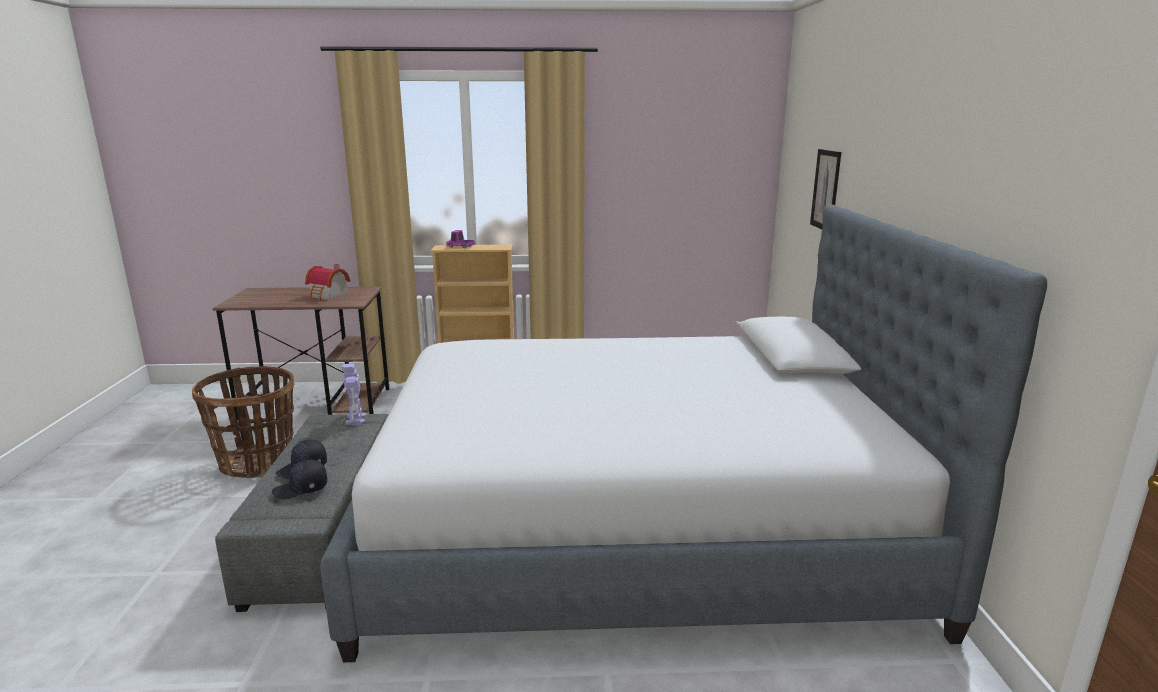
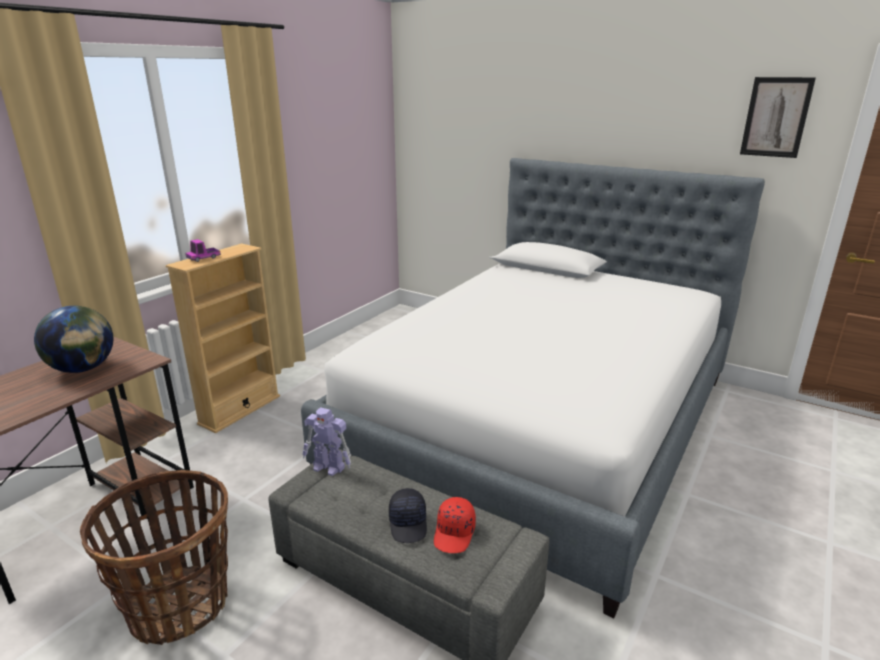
camera: 55 degrees left, 5 degrees up
(301, 489) = (455, 533): black cap -> red cap
(328, 296) = (83, 369): toy house -> globe
(826, 190) = (486, 148): picture -> picture (776, 117)

